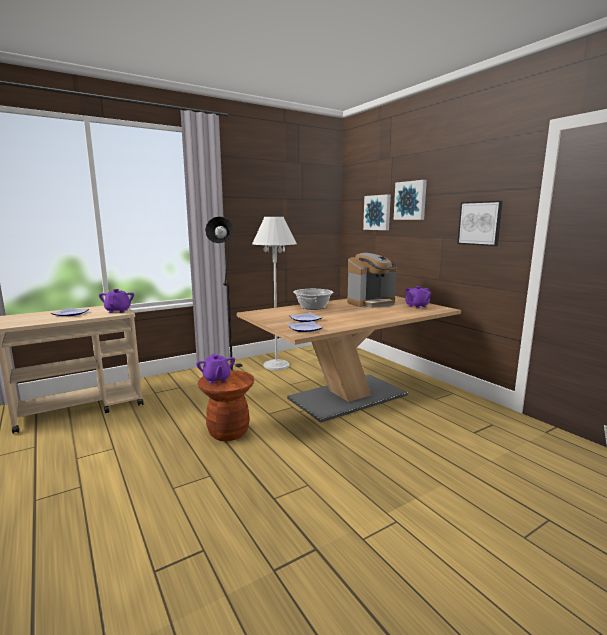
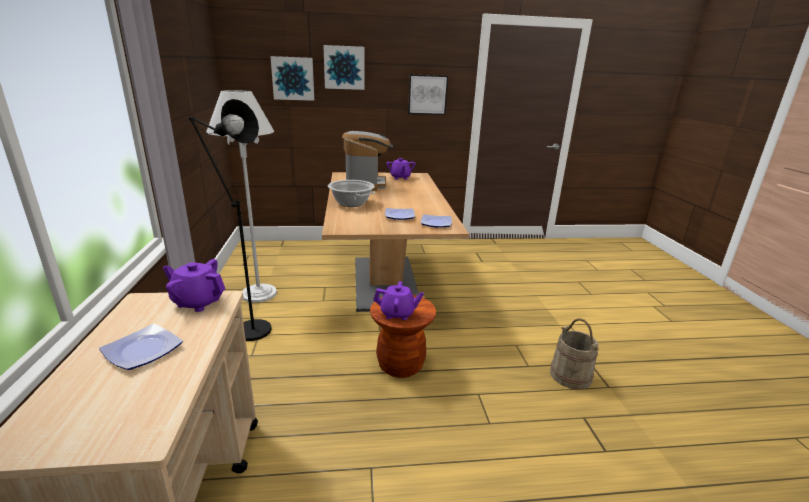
camera: 65 degrees left, 10 degrees up
(277, 533) = (570, 375): none -> beige bucket

